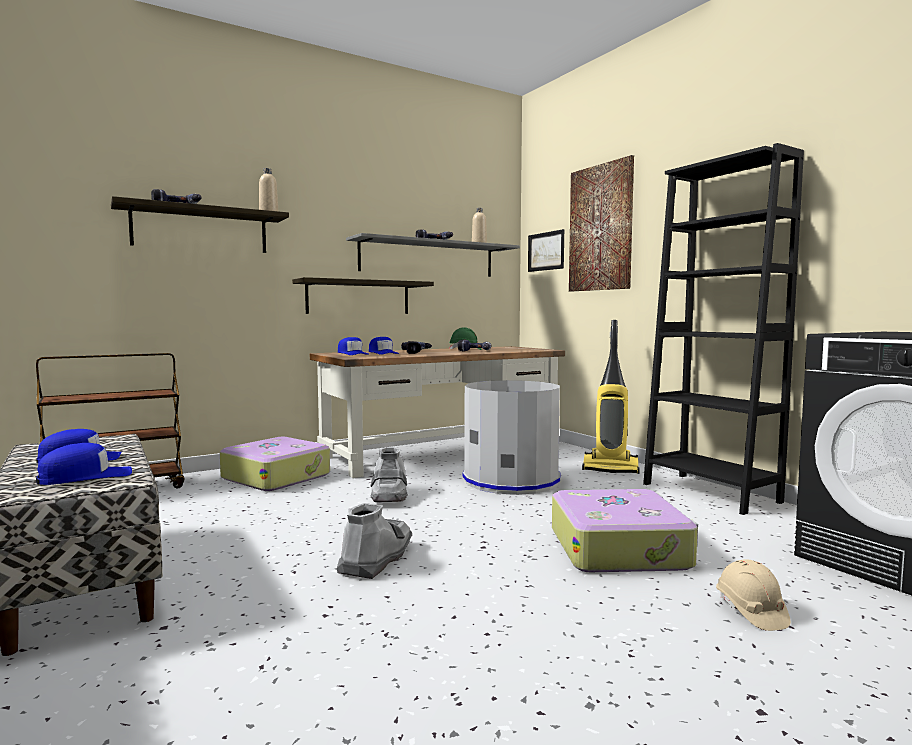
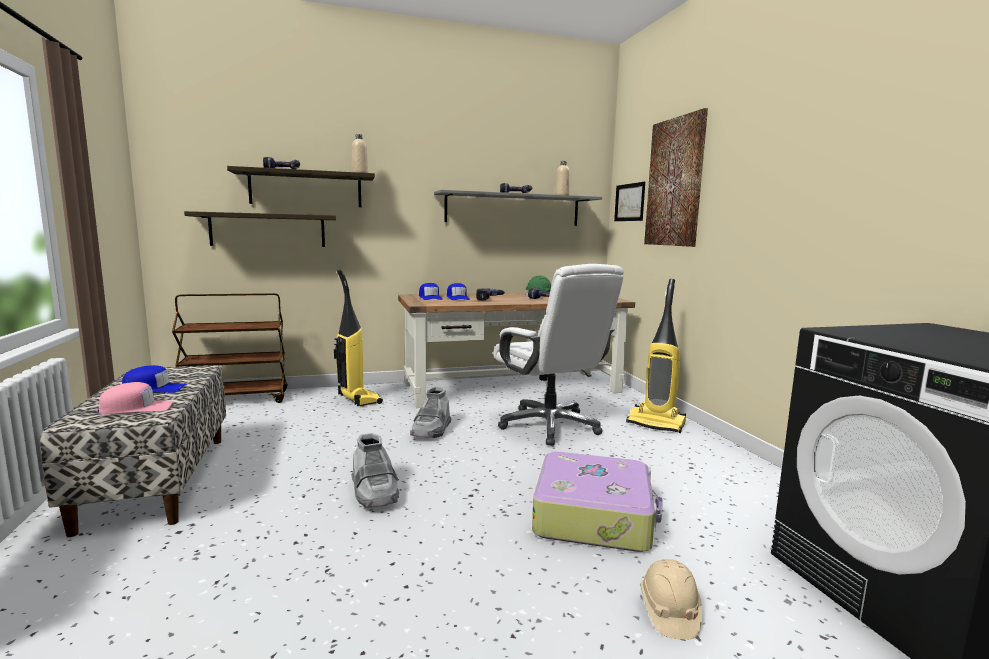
camera: 15 degrees right, 5 degrees up
(86, 477) = (137, 408): blue cap -> pink cap
(276, 476) = (358, 399): suitcase -> vacuum cleaner
(358, 297) = (444, 246): shelf -> shelf (268, 230)
(376, 558) = (374, 493): grey boot -> grey boot turned 120 degrees clockwise
(511, 480) = (550, 426): grey trash can -> white office chair
(710, 493) = (738, 464): black bookcase -> none

